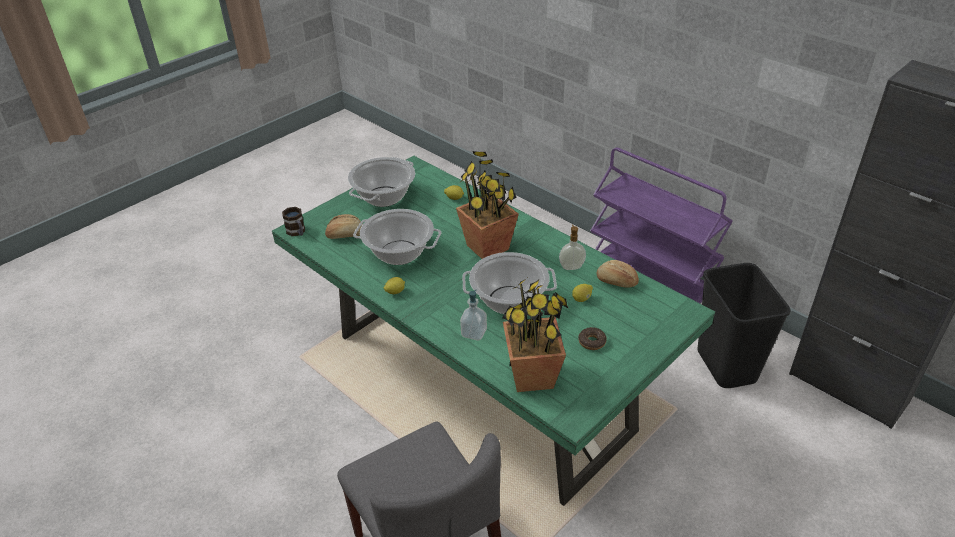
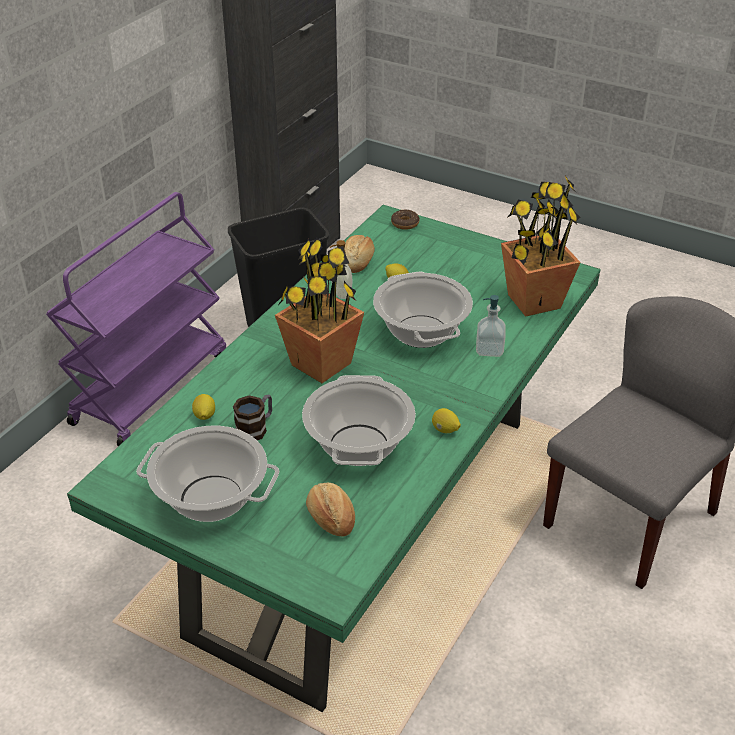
camera: 105 degrees left, 0 degrees up
(297, 232) = (340, 584): mug -> mug (256, 428)
(592, 342) = (463, 270): donut -> donut (405, 223)

